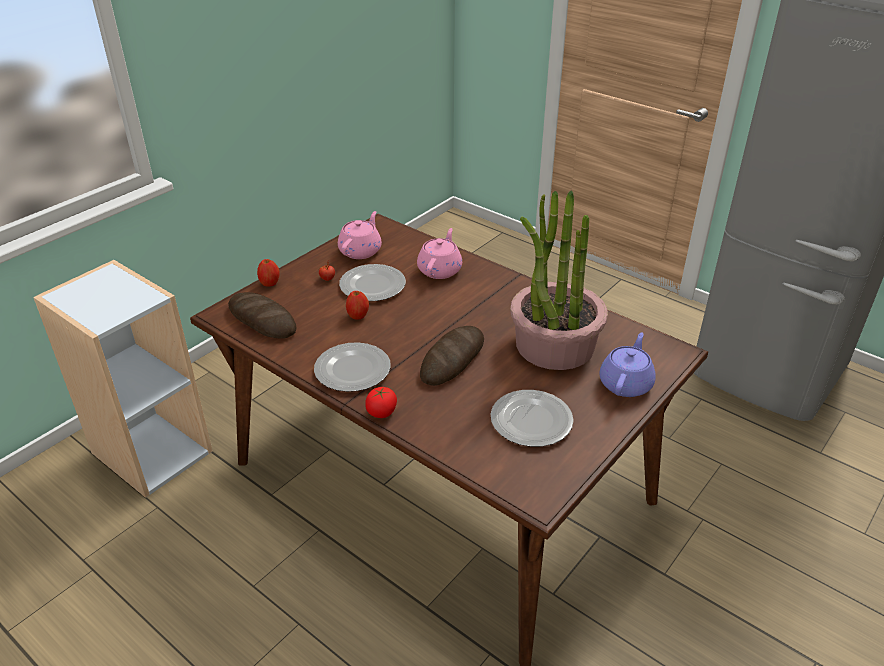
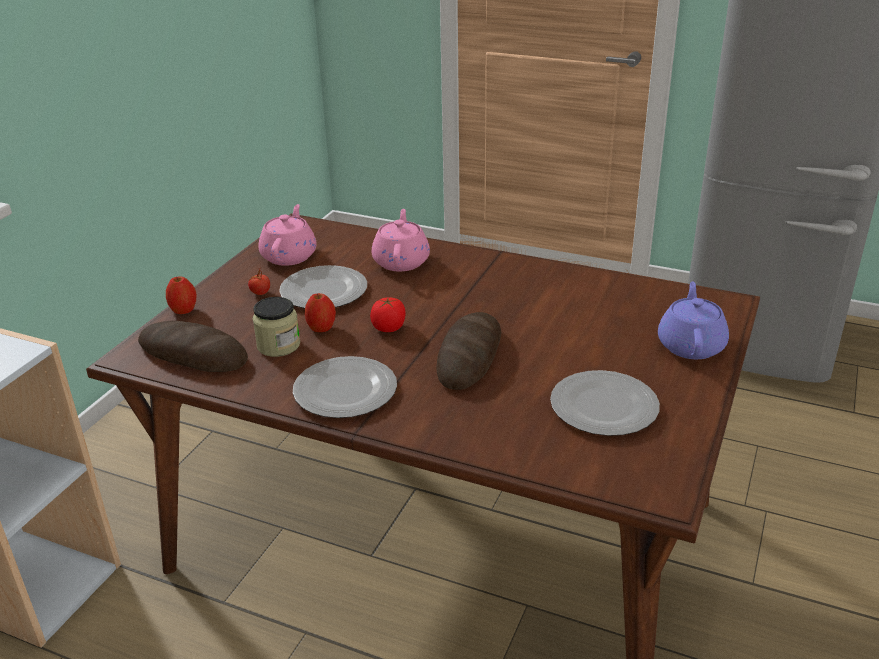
camera: 15 degrees left, 5 degrees down
(322, 324) = (278, 345): none -> jar
(381, 412) = (409, 433): tomato -> tomato (388, 328)
(554, 345) = (584, 319): potted plant -> none

